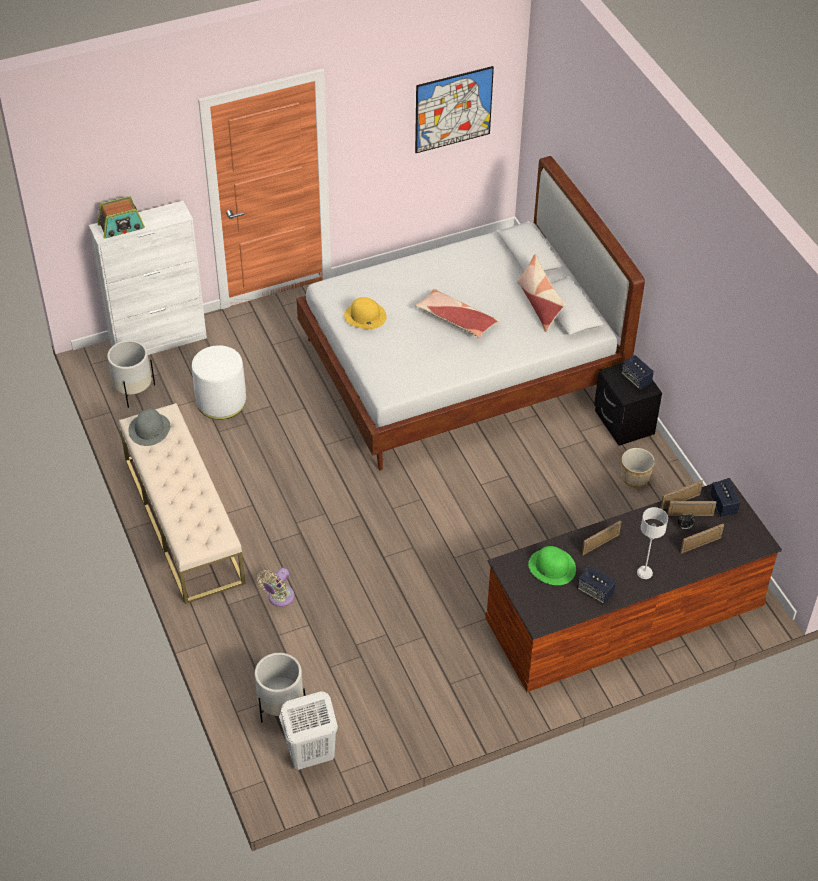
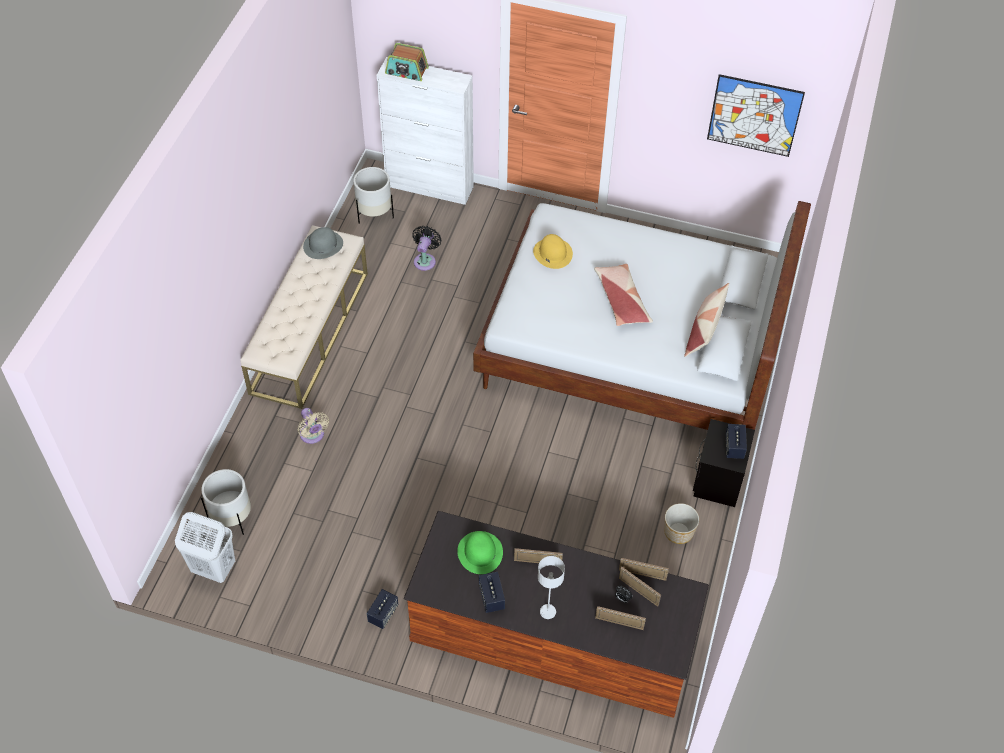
camera: 40 degrees right, 5 degrees up
(221, 402) = (425, 260): white ottoman -> black fan
(279, 598) = (313, 435): beige fan -> beige fan turned 105 degrees counterclockwise
(723, 505) = (676, 604): speaker -> speaker (383, 614)

